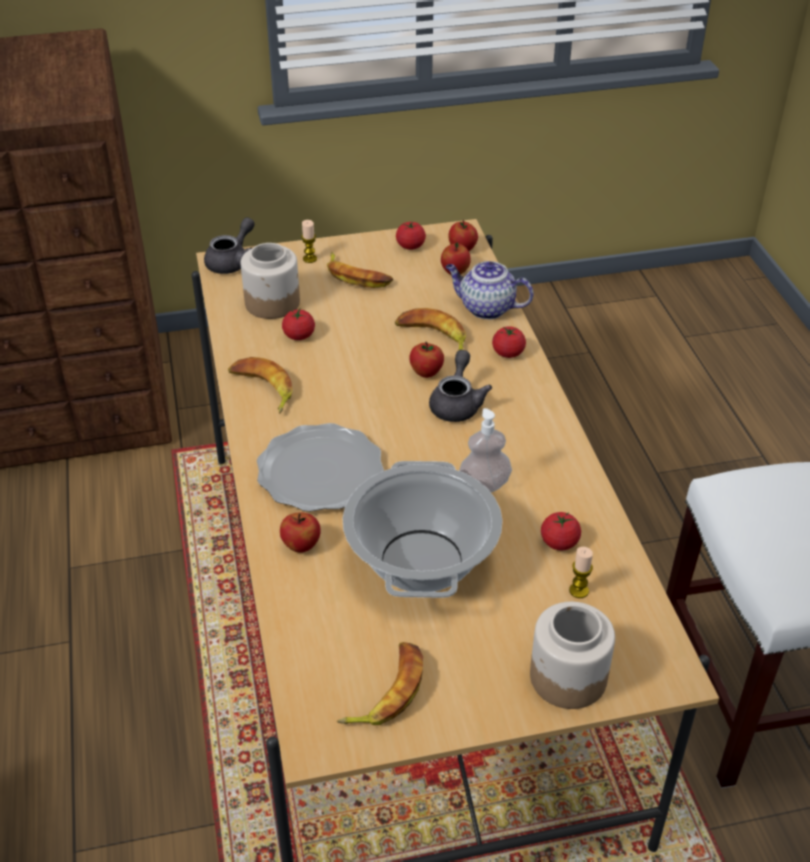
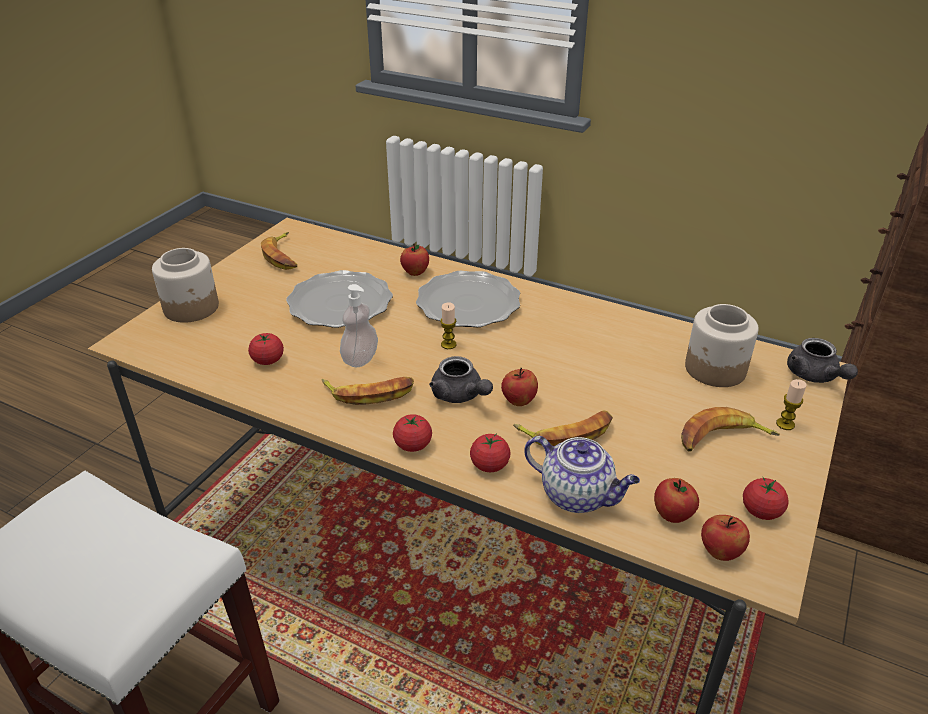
camera: 130 degrees right, 5 degrees down
(262, 389) = (589, 317): banana -> banana (370, 393)
(299, 336) = (646, 361): tomato -> tomato (413, 445)
(421, 560) = (341, 303): cooking pot -> plate
(486, 308) = (578, 495): teapot -> teapot turned 60 degrees clockwise
(579, 590) = (226, 345): candle -> candle (448, 344)

